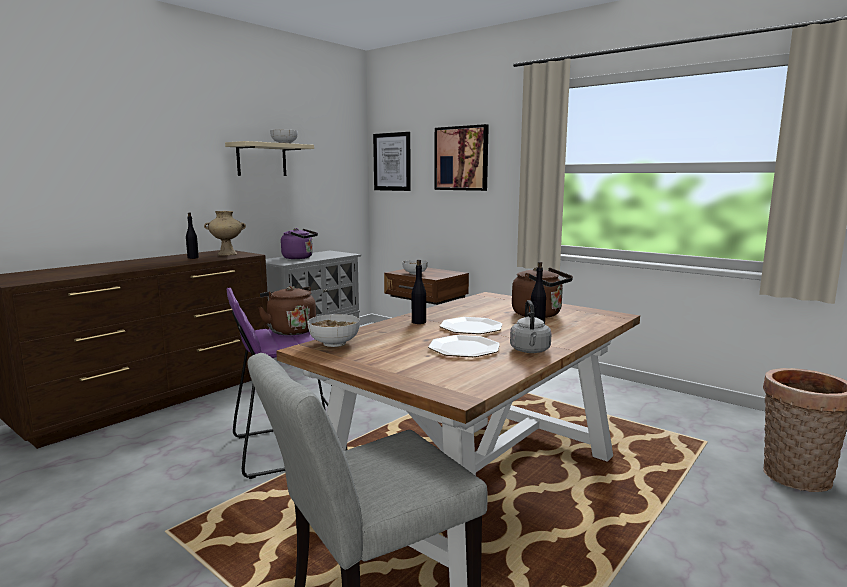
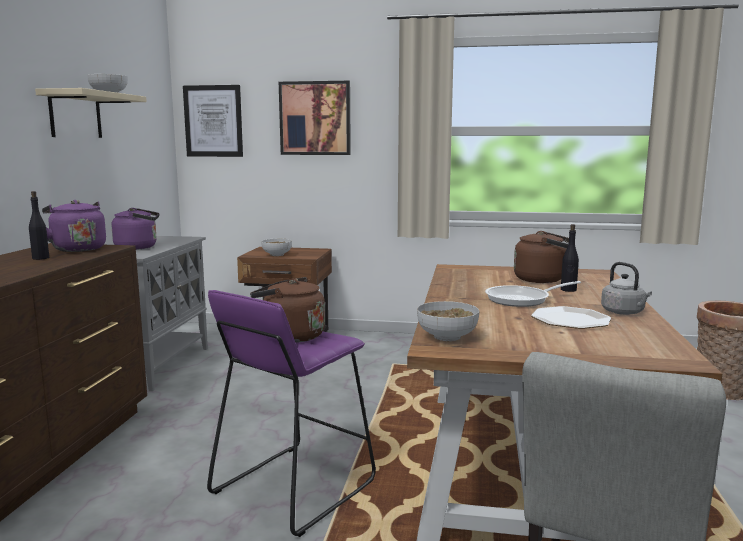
camera: 30 degrees left, 0 degrees up
(227, 254) = (77, 249): beige vase -> purple kettle
(418, 322) = (463, 302): black bottle -> none
(471, 327) = (522, 300): plate -> frying pan

